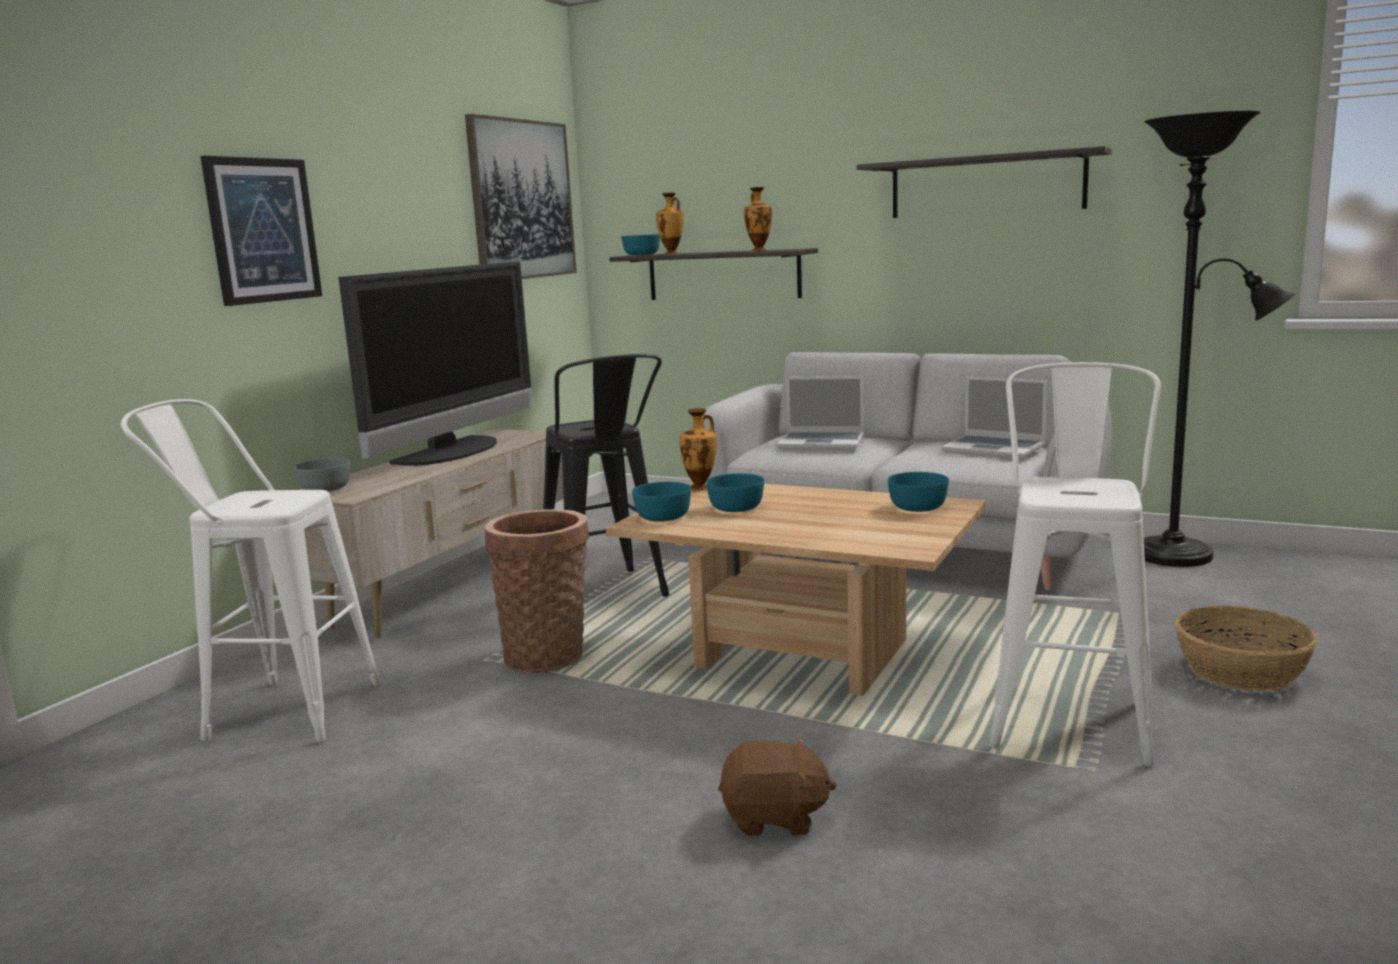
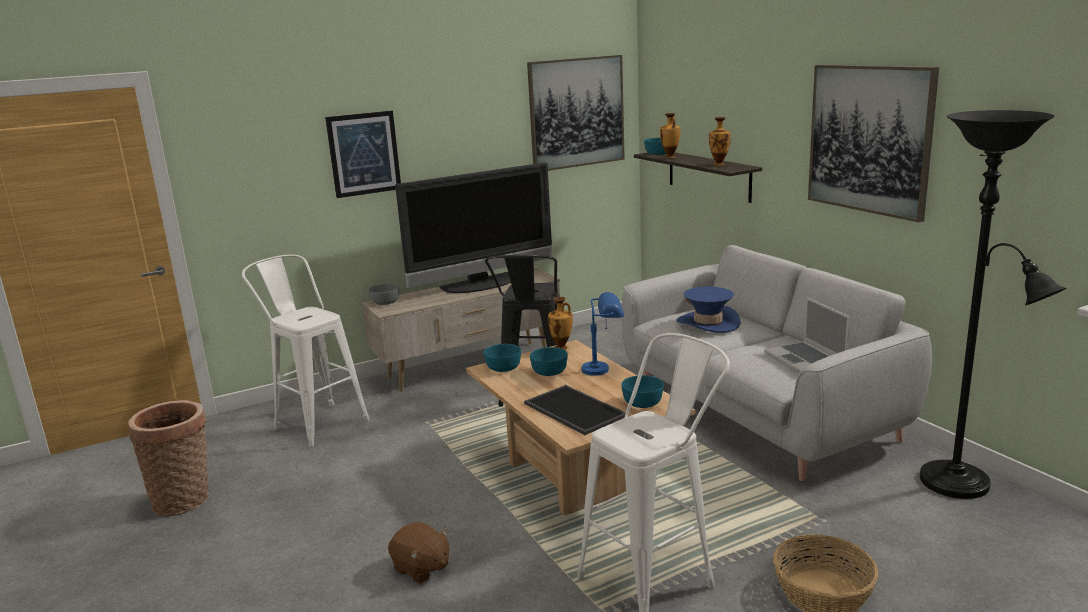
camera: 35 degrees right, 5 degrees up
(547, 654) = (456, 428): basket -> basket (185, 500)
(801, 493) = (604, 369): none -> blue table lamp
(823, 443) = (708, 323): laptop -> blue hat
(852, 530) = (572, 410): none -> tray
(986, 185) = (869, 139): shelf -> picture

